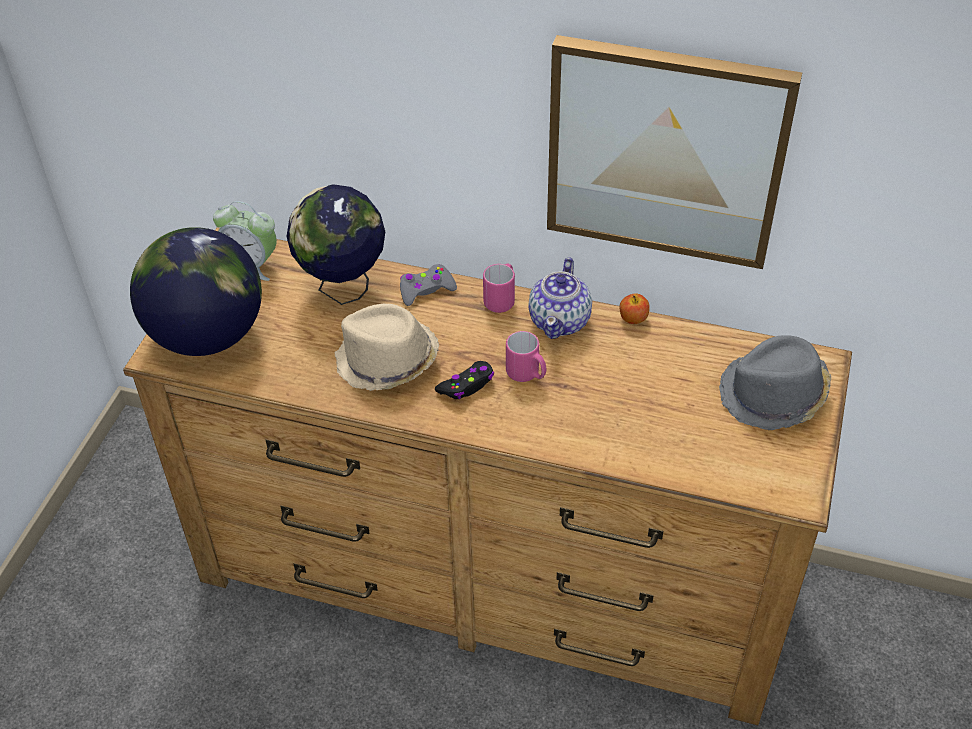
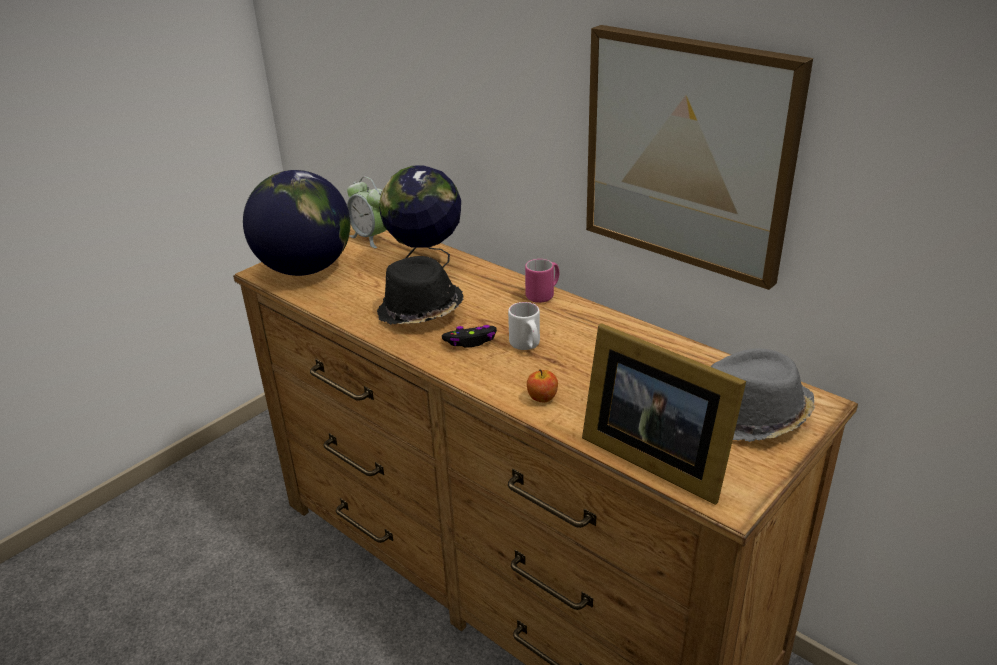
camera: 25 degrees right, 15 degrees down
(386, 362) = (420, 312): beige hat -> black hat
(426, 290) = (487, 277): grey game controller -> none
(527, 374) = (527, 346): pink mug -> white mug
(560, 320) = (583, 318): teapot -> none
(633, 318) = (649, 331): apple -> apple (542, 398)
(715, 469) = (653, 456): none -> picture frame

